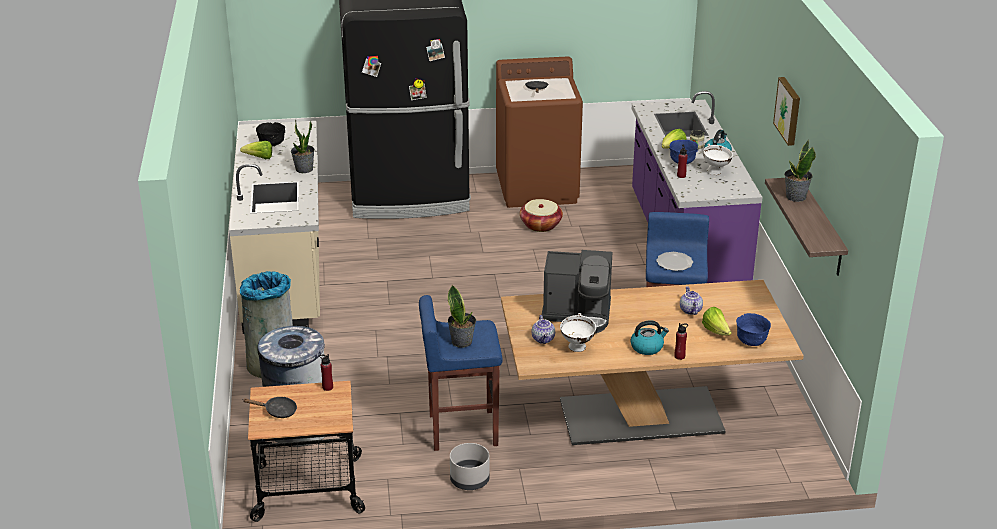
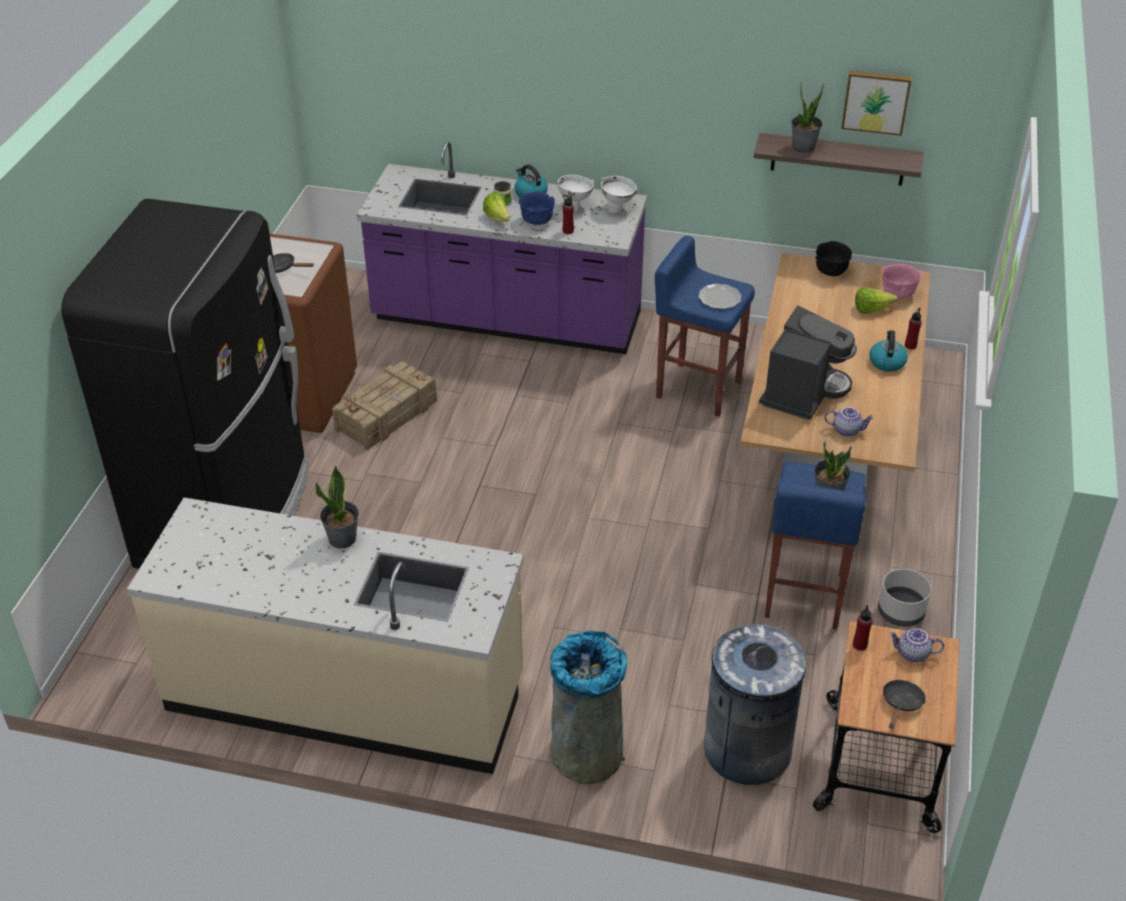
camera: 70 degrees left, 10 degrees up
(259, 158) = (271, 582): lettuce -> none
(272, 145) = (233, 560): black bowl -> black bowl (831, 272)
(541, 225) = (387, 415): basket -> crate
(577, 349) = (875, 410): white bowl -> white bowl (618, 210)
(690, 310) = (824, 314): teapot -> teapot (912, 654)
(751, 342) = (898, 294): blue bowl -> pink bowl
(789, 110) = (701, 78): picture -> picture (876, 101)

